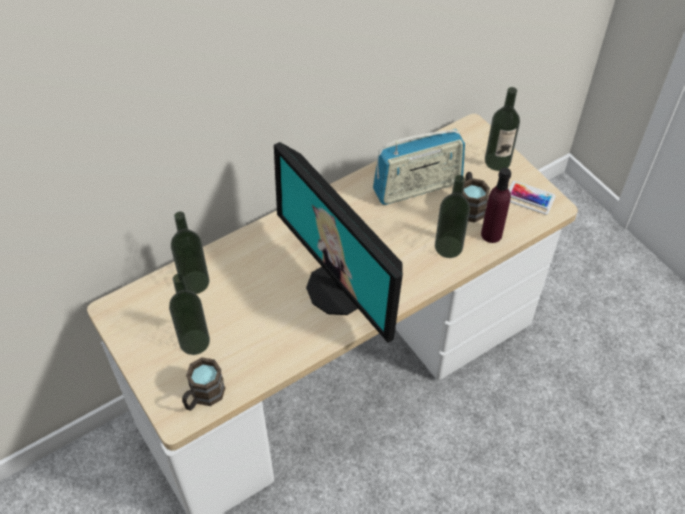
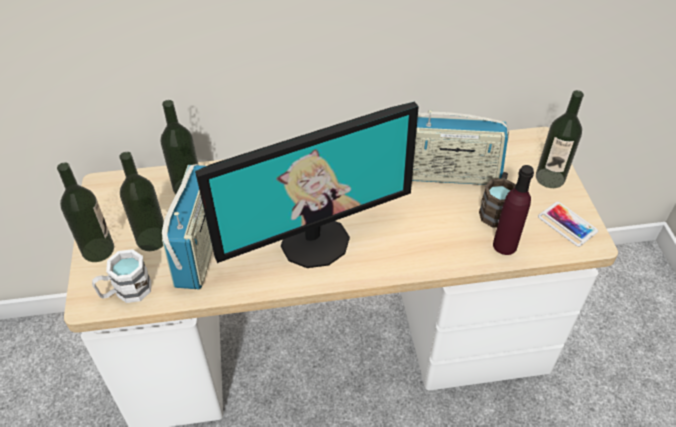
camera: 25 degrees right, 5 degrees down
(203, 396) = (126, 291): brown mug -> white mug
(243, 334) = (200, 248): none -> radio
(338, 289) = (314, 241): monitor -> monitor turned 105 degrees counterclockwise
(448, 247) = (451, 241): bottle -> bottle (98, 250)

